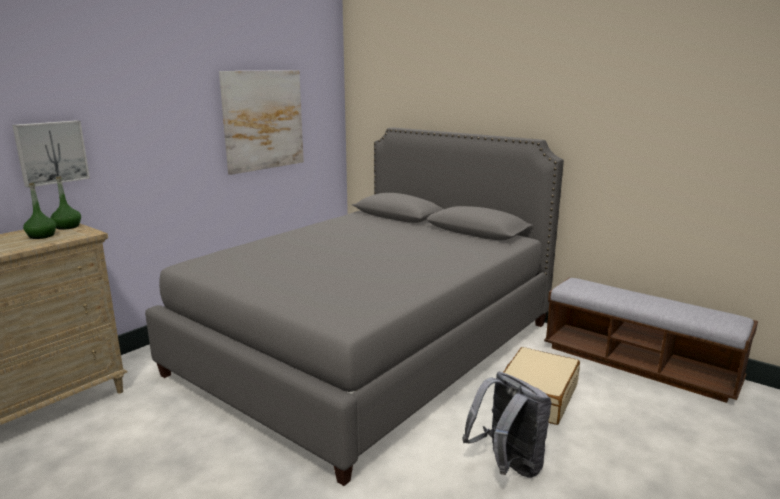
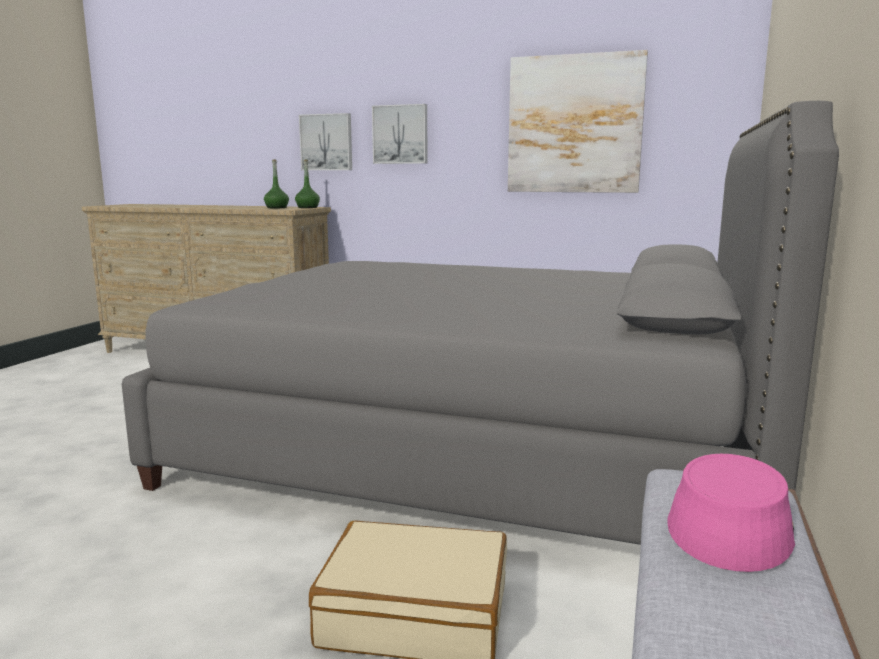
camera: 70 degrees right, 5 degrees down
(134, 137) = (400, 134): none -> picture
(507, 466) = (178, 599): grey backpack -> none
(604, 290) = (728, 525): none -> pink hat

